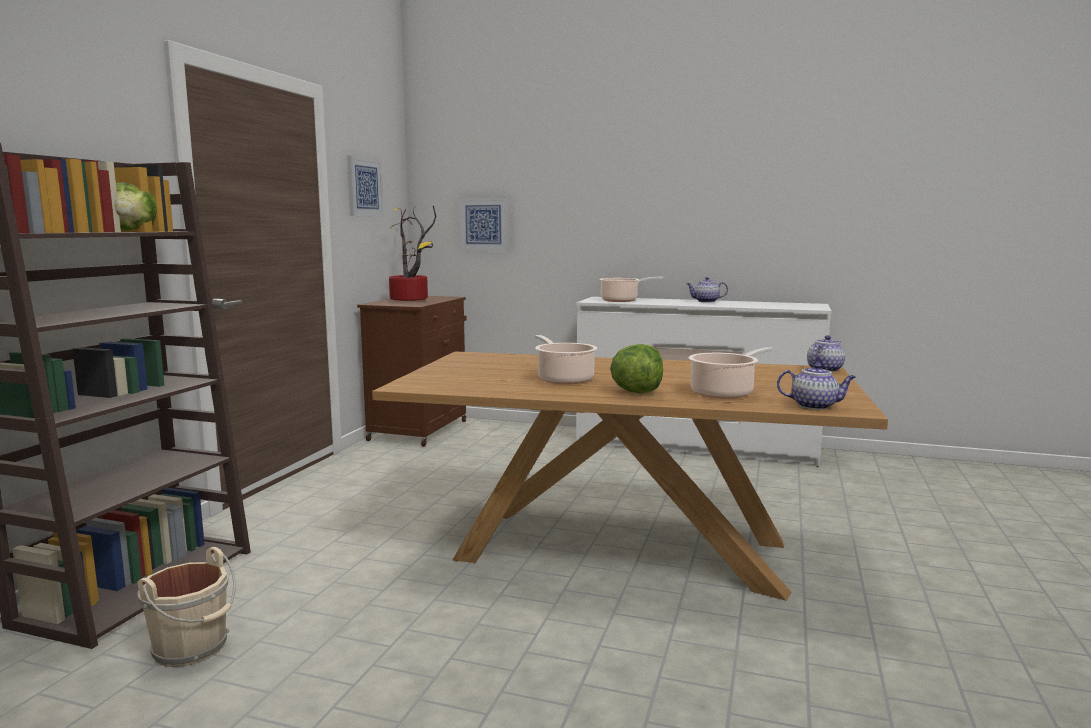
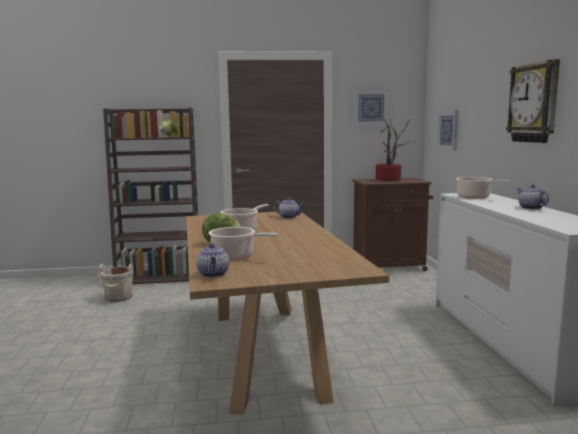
camera: 65 degrees right, 0 degrees up
(670, 194) = (534, 103): none -> wall clock
(824, 370) = (361, 271): teapot -> teapot (289, 217)

